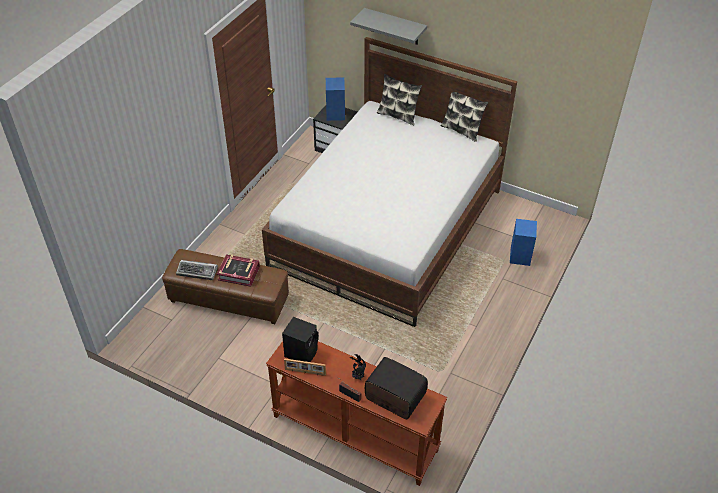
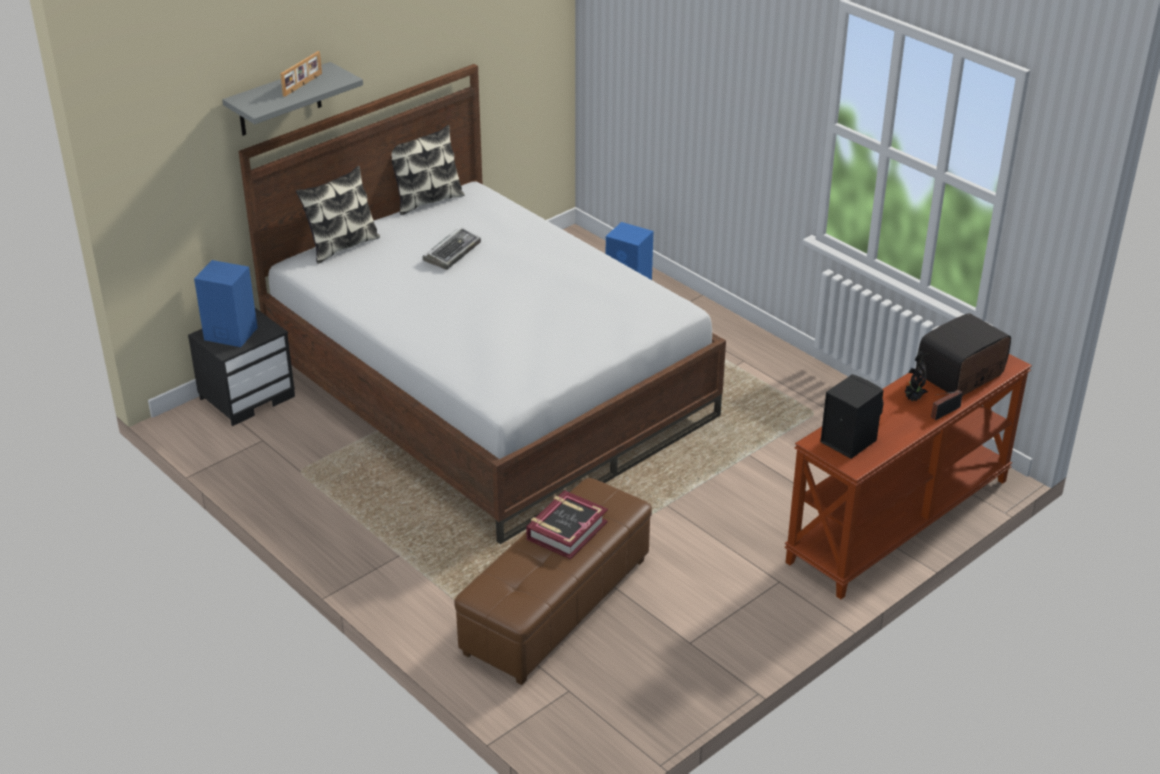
camera: 70 degrees left, 10 degrees down
(197, 272) = (535, 581): keyboard -> keyboard (452, 252)
(305, 372) = (889, 445): picture frame -> picture frame (303, 85)

